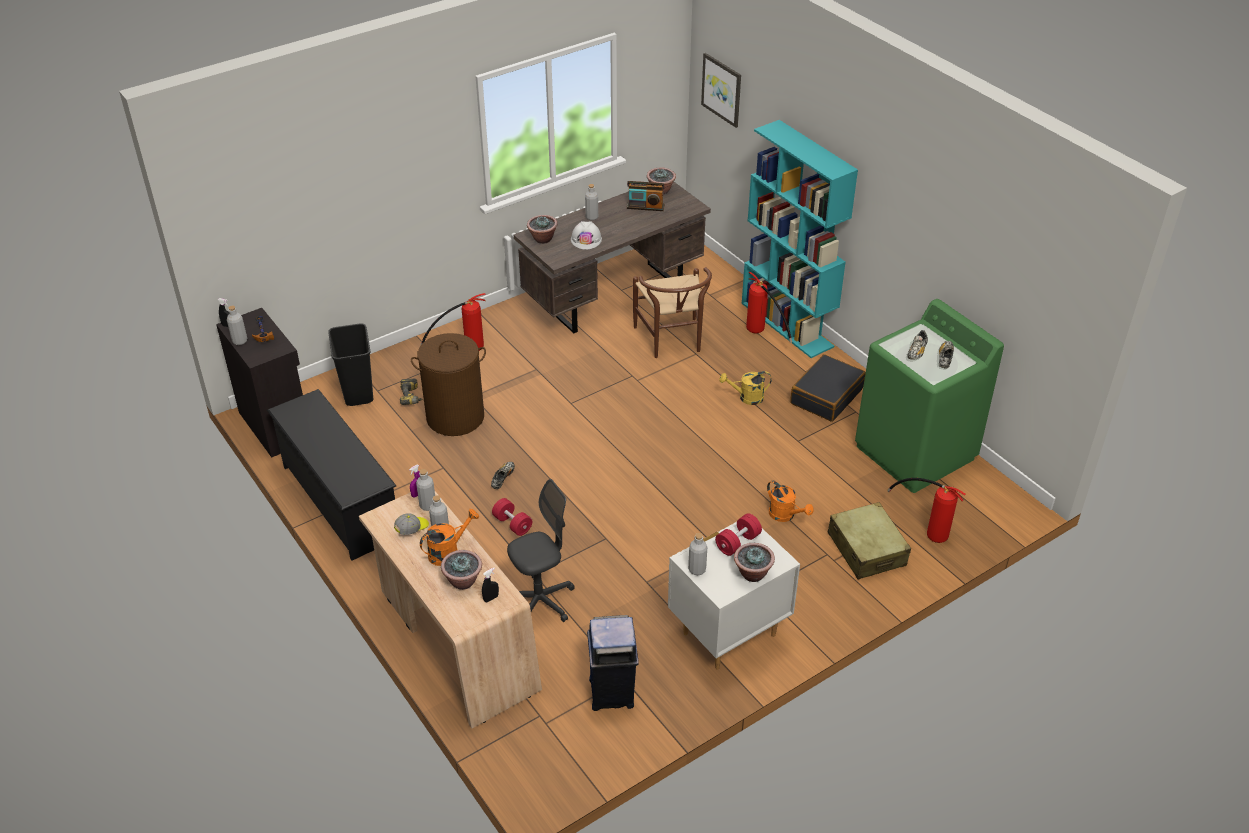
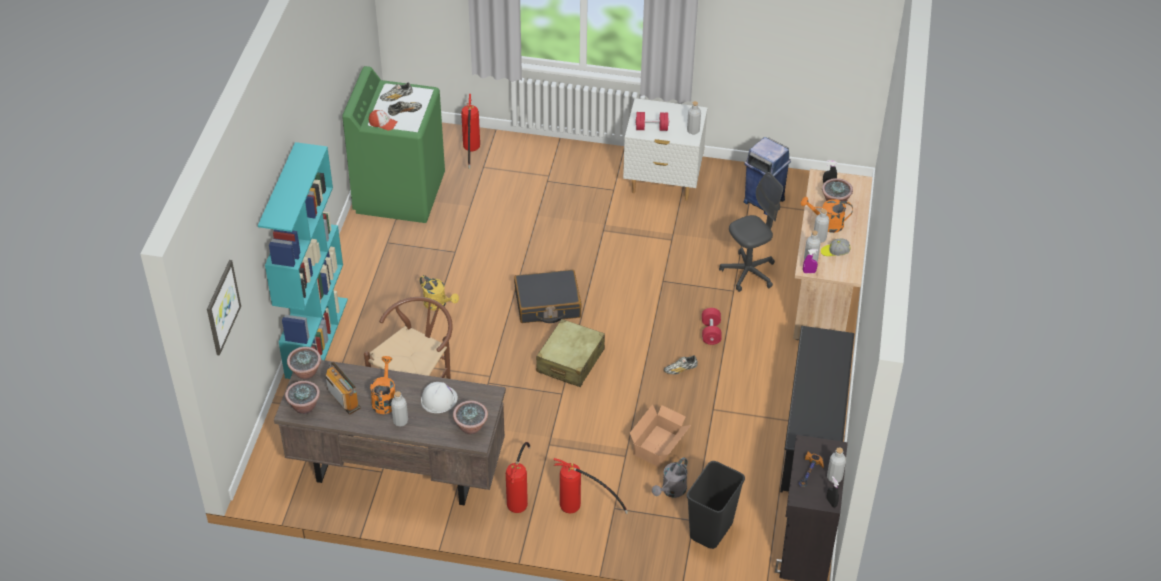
camera: 135 degrees left, 5 degrees up
(413, 397) = (671, 491): power drill -> grey watering can
(455, 417) = (659, 446): brown laundry basket -> cardboard box
(540, 601) = (748, 272): grey office chair -> grey office chair turned 135 degrees clockwise
(752, 573) = (666, 110): potted plant -> potted plant (306, 373)
(761, 334) = (347, 344): fire extinguisher -> fire extinguisher (520, 496)
(785, 515) = (536, 216): orange watering can -> orange watering can (384, 399)
(826, 396) = (386, 266): black suitcase -> black suitcase (547, 304)
(866, 549) = (521, 167): beige suitcase -> beige suitcase (570, 361)
(913, 332) = (383, 123): none -> cap

